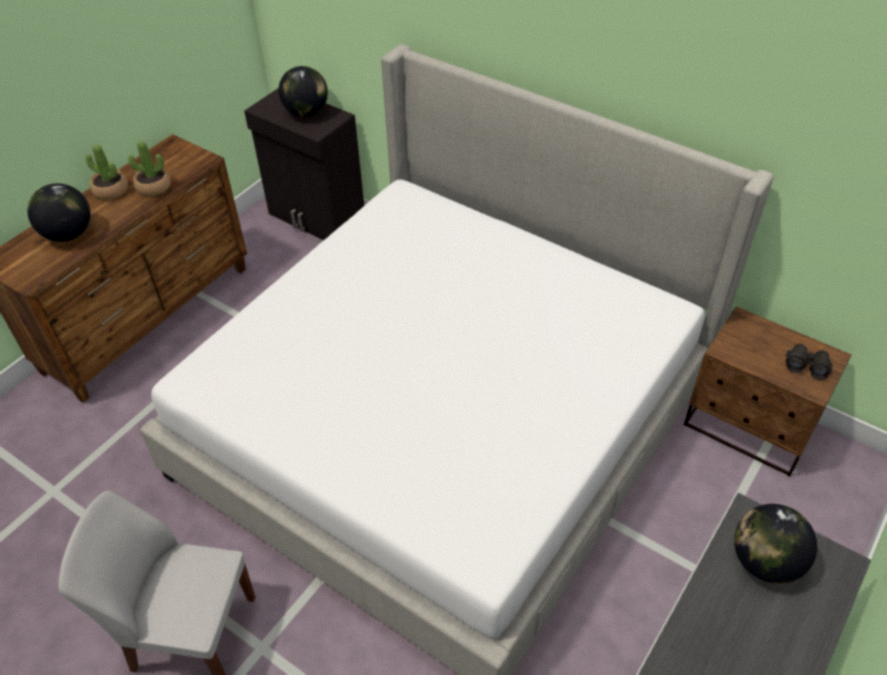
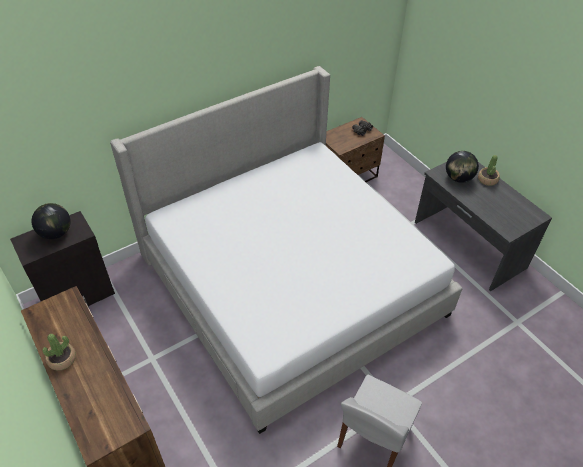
camera: 70 degrees left, 0 degrees up
(69, 234) = (96, 393): globe -> none
(154, 187) = (79, 331): potted plant -> potted plant (487, 180)

